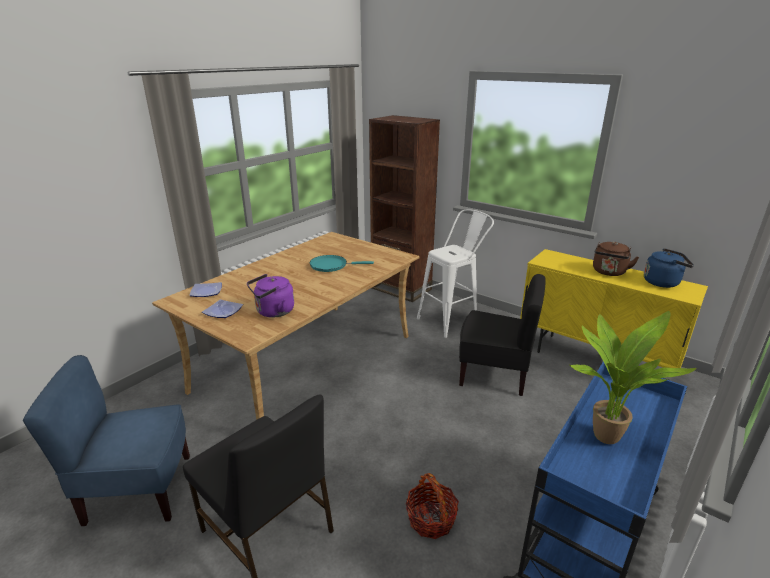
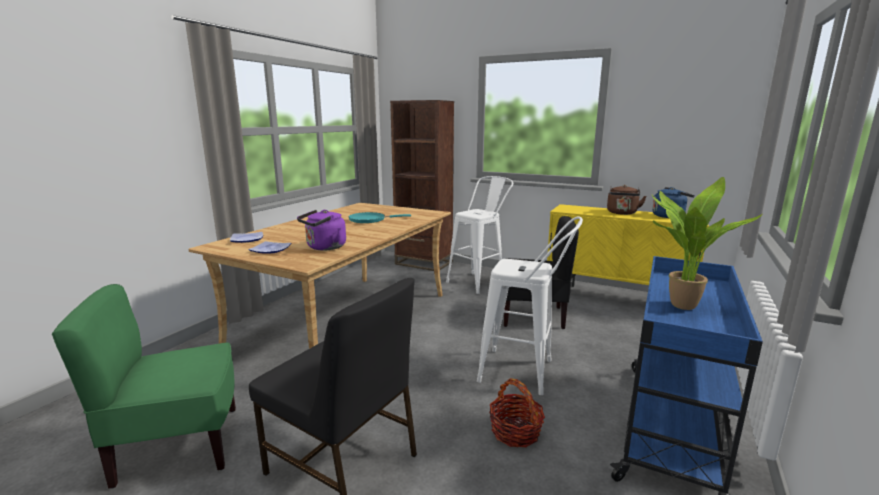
camera: 10 degrees left, 10 degrees down
(138, 491) = (178, 447): blue chair -> green chair
(462, 449) = (525, 373): none -> white stool

